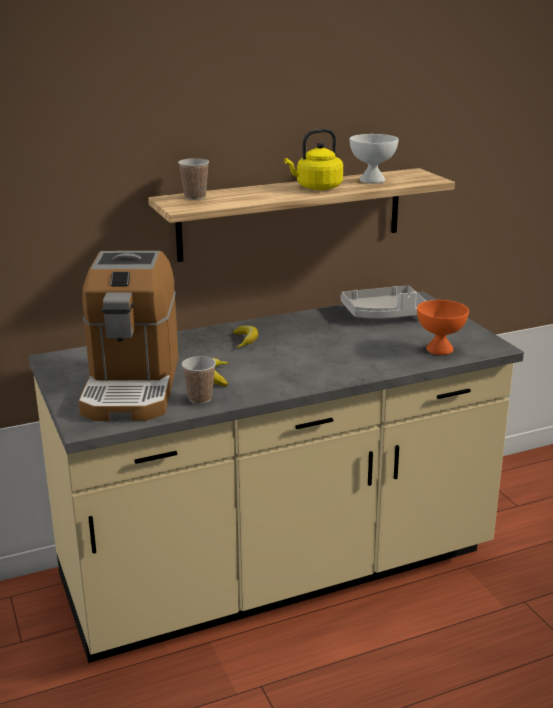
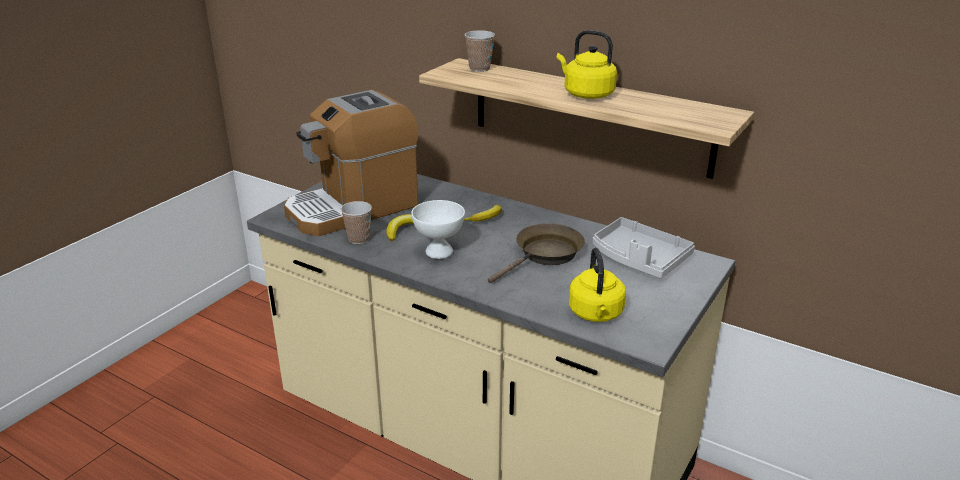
camera: 55 degrees right, 5 degrees up
(337, 339) = (545, 255): none -> brown frying pan
(373, 180) = (657, 106): white bowl -> white bowl (440, 252)
(440, 349) = (596, 314): orange bowl -> yellow kettle

